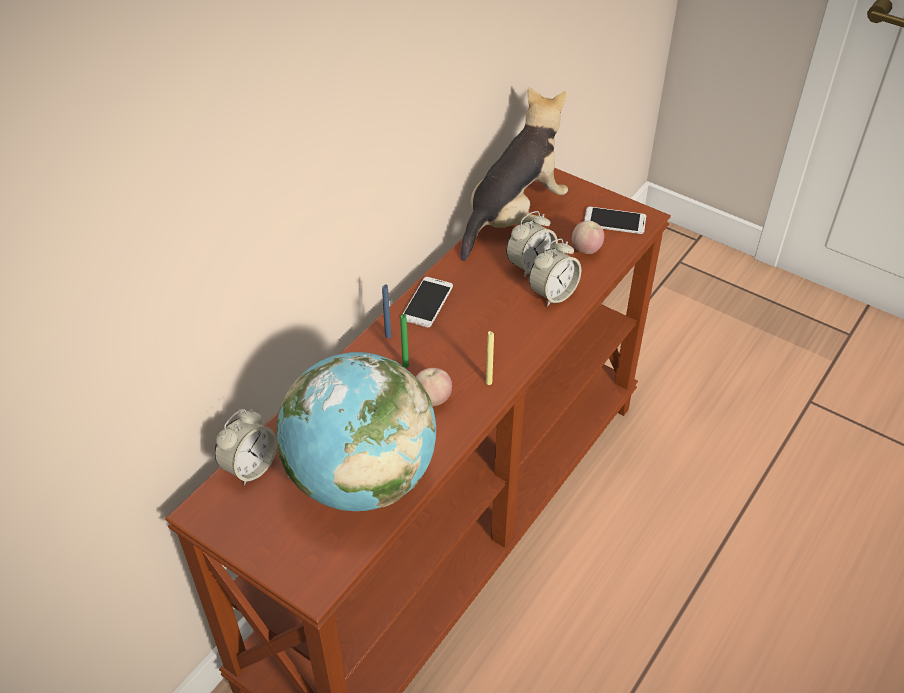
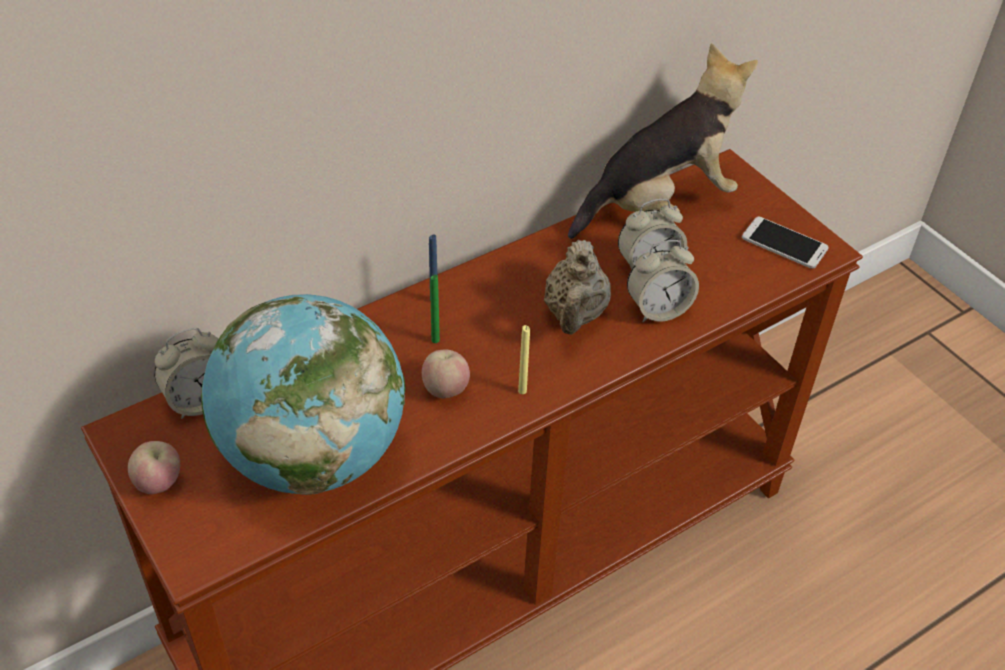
camera: 20 degrees right, 0 degrees up
(427, 302) = (500, 275): phone -> none
(497, 316) = (575, 315): none -> beige teapot
(586, 250) = (728, 269): apple -> apple (159, 483)

